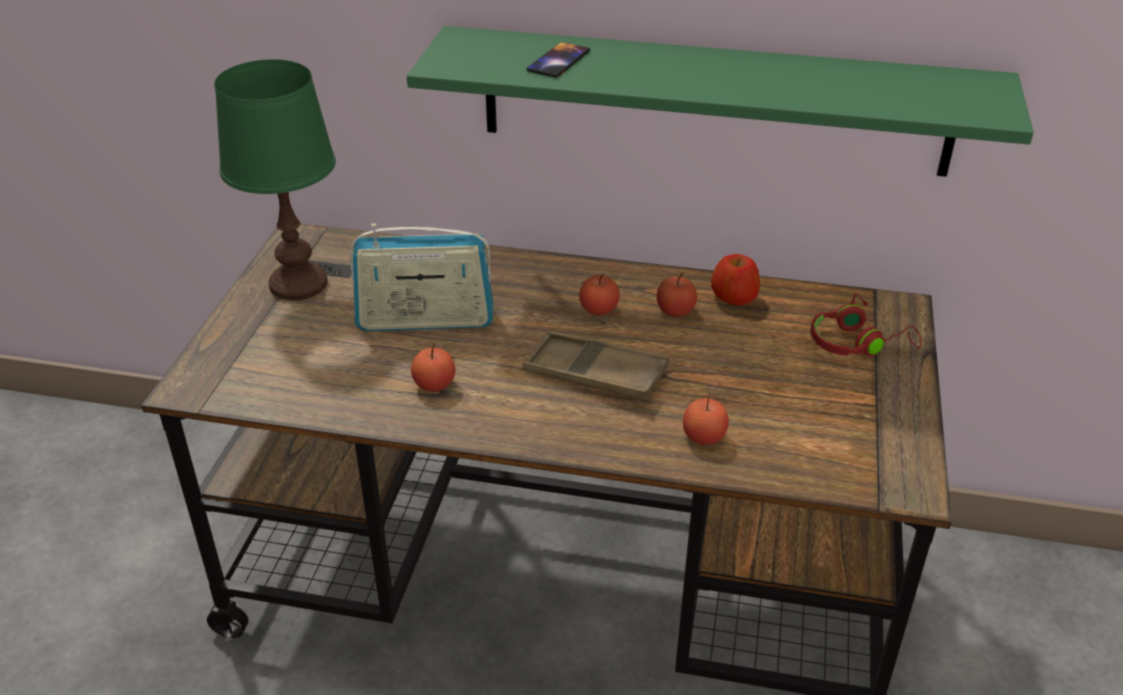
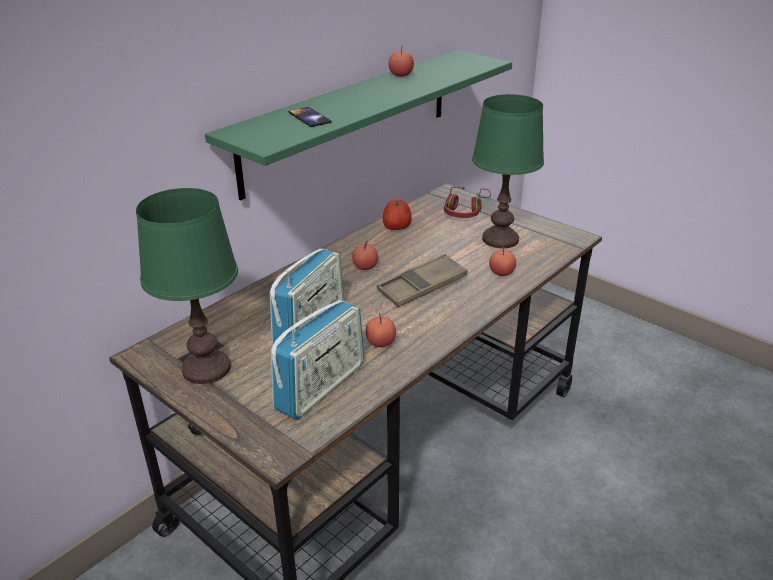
camera: 60 degrees left, 5 degrees down
(316, 372) = (321, 387): none -> radio
(675, 311) = (391, 246): apple -> apple (401, 75)
(806, 405) = (500, 239): none -> green table lamp

